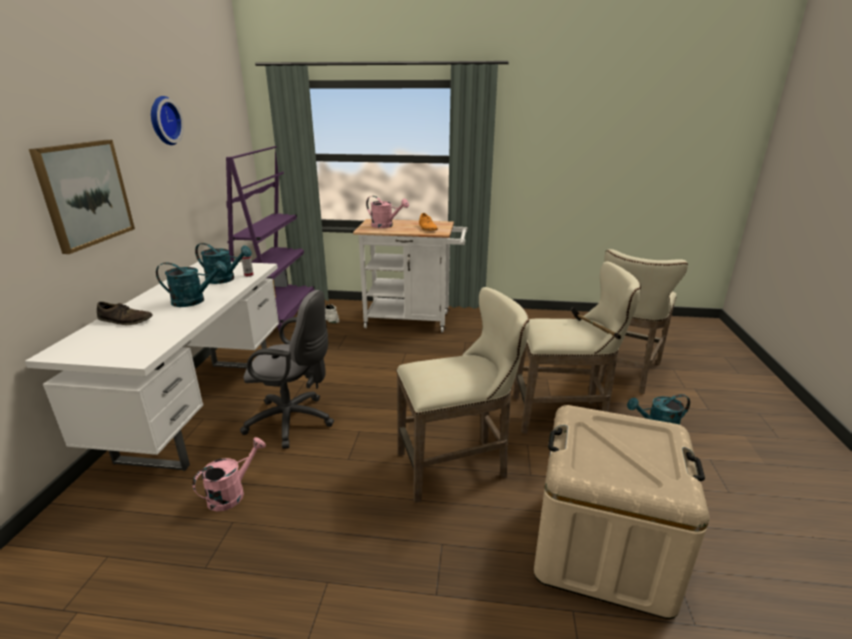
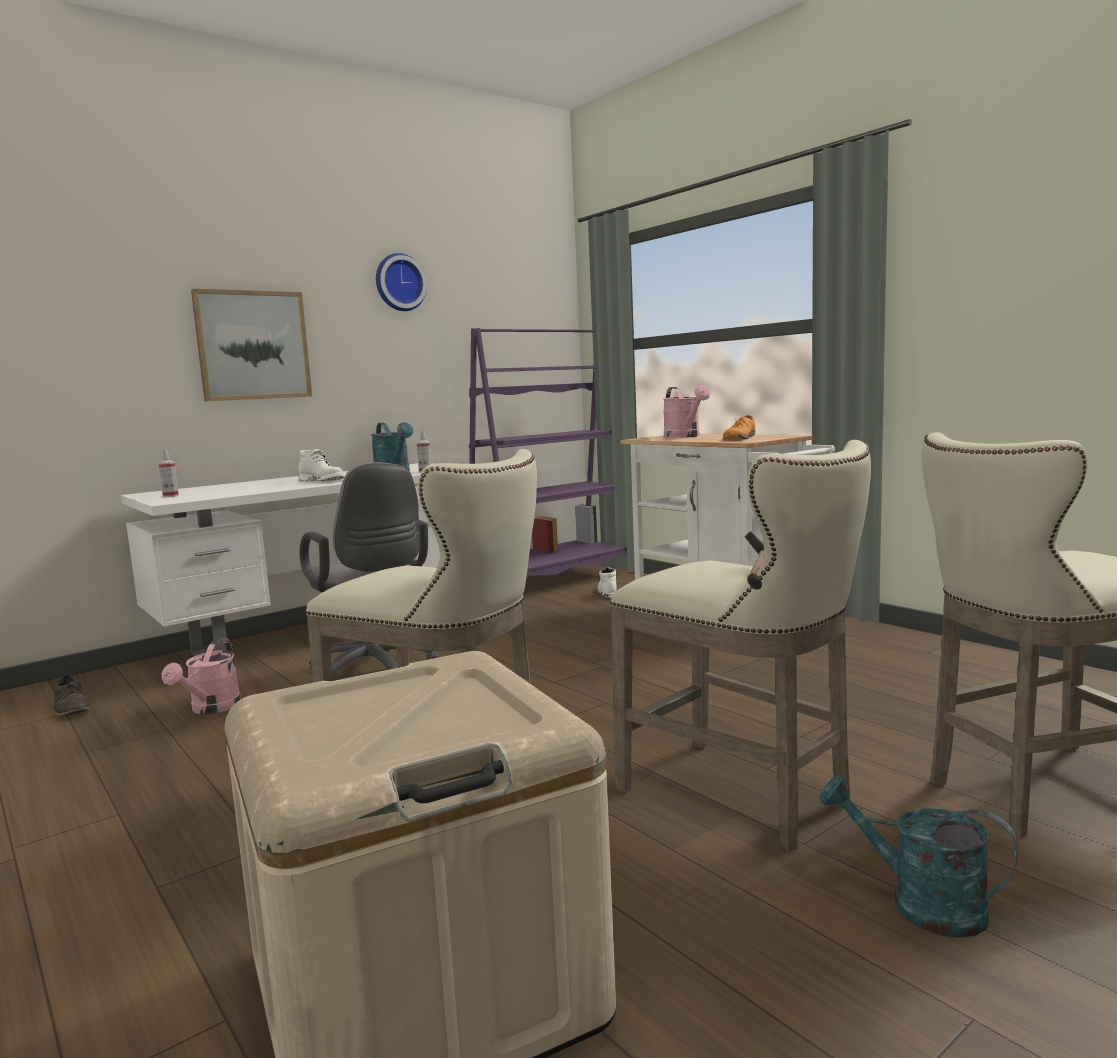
camera: 45 degrees right, 15 degrees down
(108, 351) = (170, 496): none -> spray bottle
(125, 320) = (240, 485): brown shoe -> brown shoe (72, 707)
(194, 301) = (322, 481): turquoise watering can -> white boot
(232, 493) = (211, 709): pink watering can -> pink watering can turned 105 degrees clockwise

